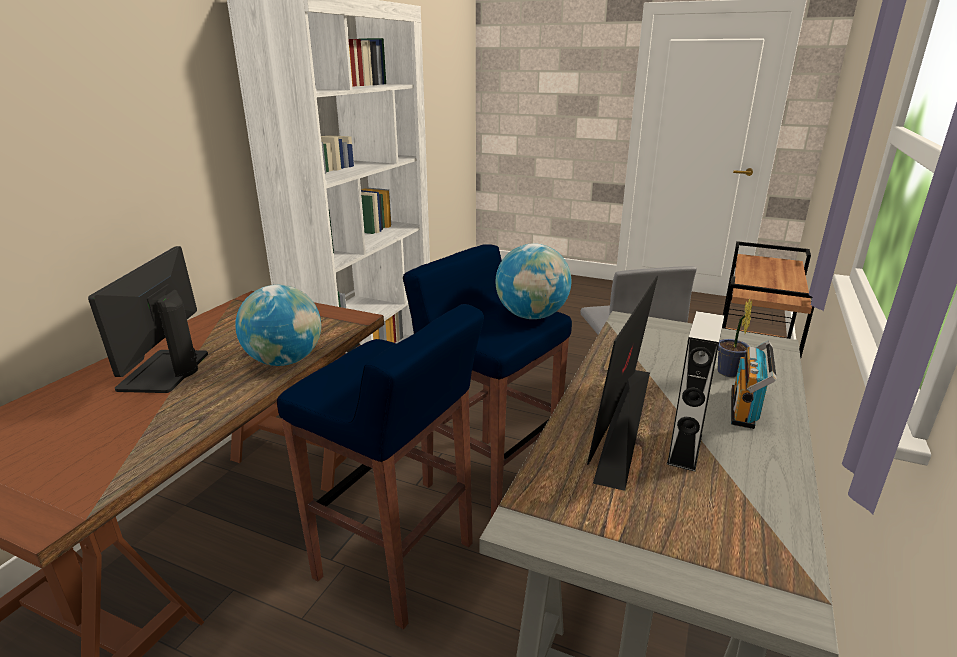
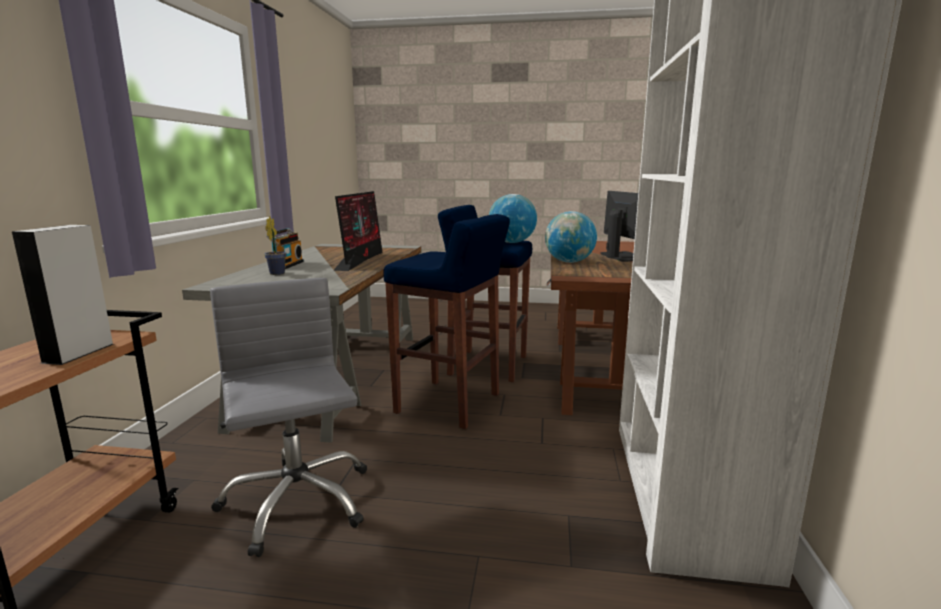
camera: 165 degrees right, 10 degrees down
(531, 316) = (416, 260): globe -> globe (512, 242)
(685, 449) = (335, 257): grey speaker -> grey speaker (79, 353)

